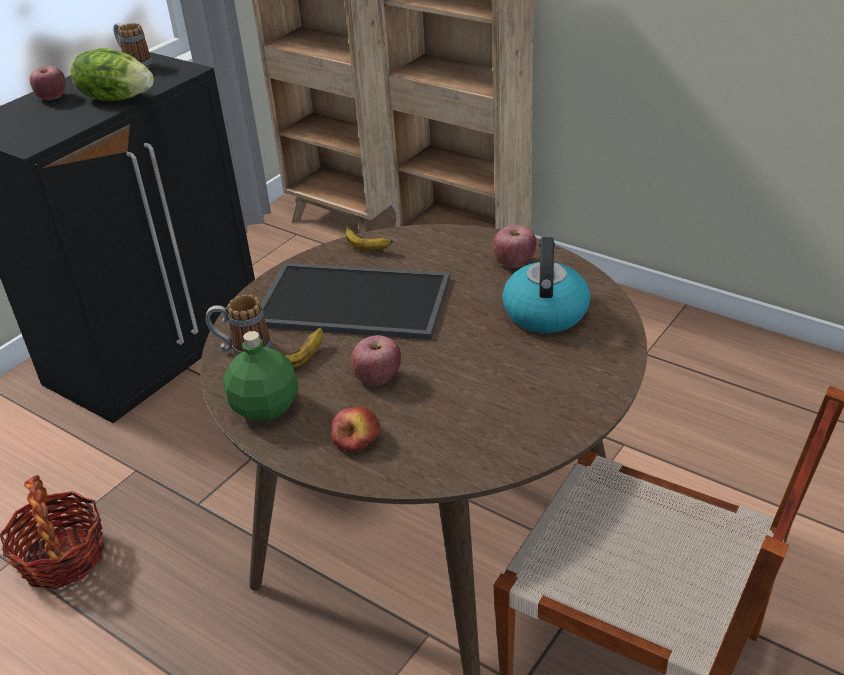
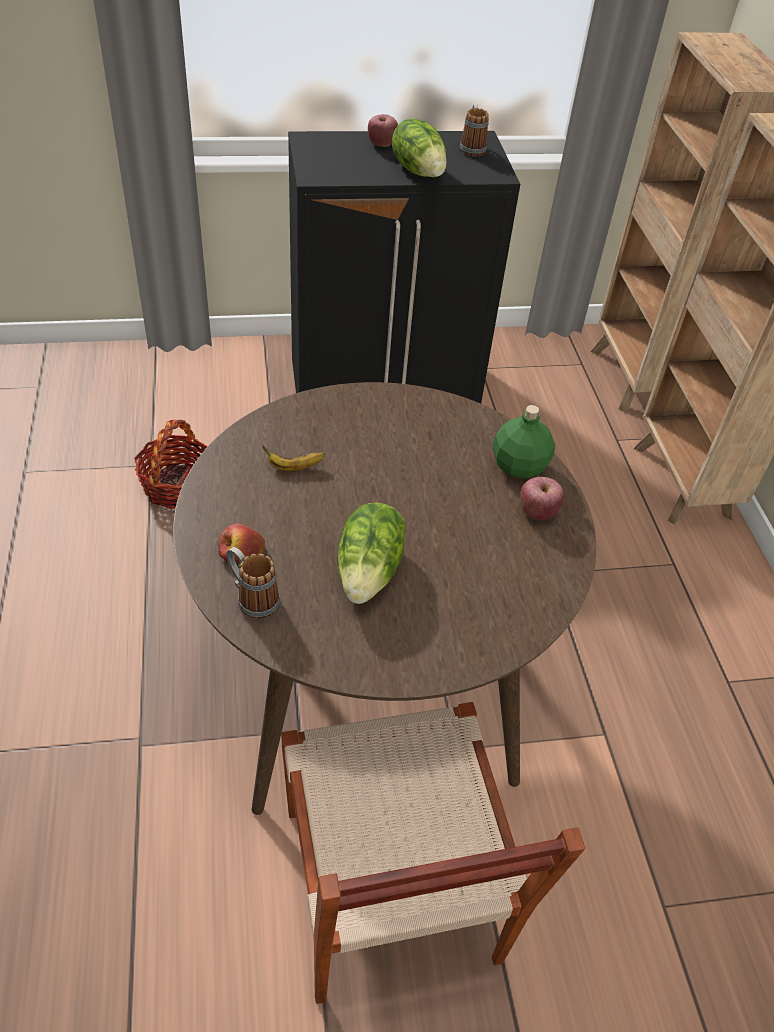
camera: 40 degrees right, 10 degrees up
(243, 350) = (272, 430): mug -> mug (252, 598)
(266, 408) = (227, 483): green bottle -> green bottle (519, 467)
(350, 303) = (381, 450): tray -> none
(366, 248) = (455, 416): banana -> none
(377, 378) = (315, 520): apple -> none
(469, 375) = (370, 571): none -> lettuce
(545, 312) = (495, 570): kettle -> none

